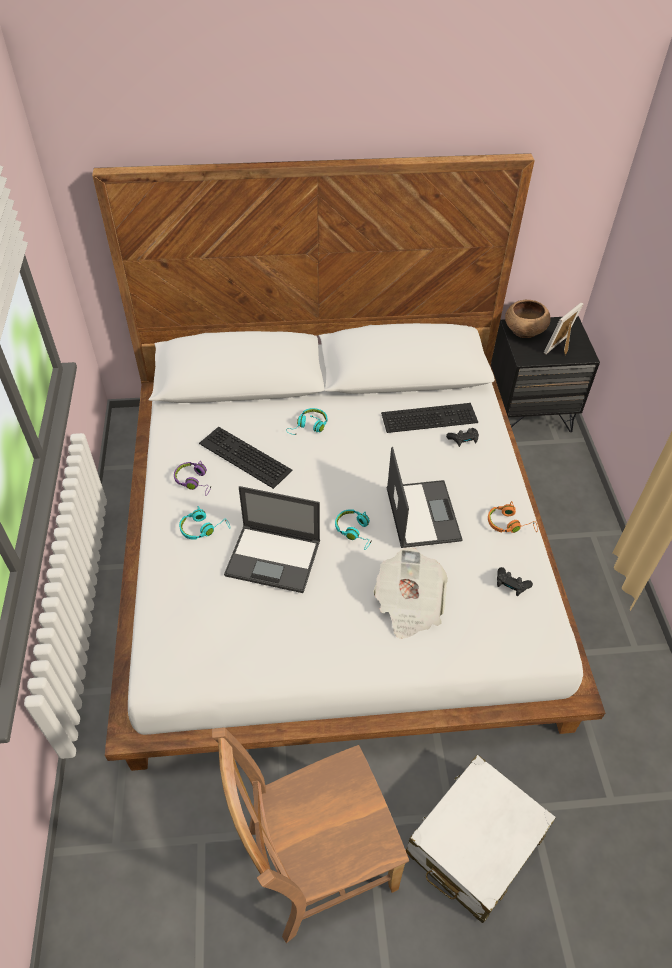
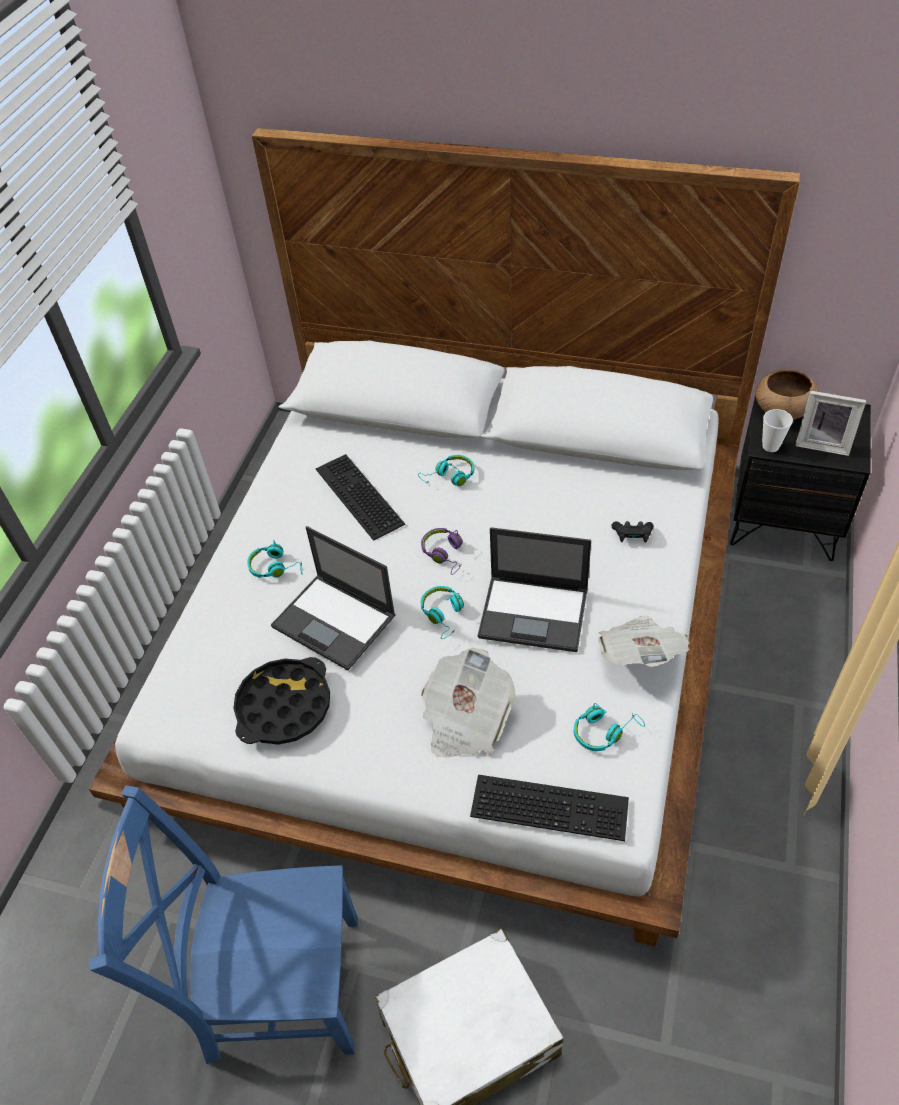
camera: 25 degrees right, 0 degrees up
(195, 481) = (291, 512): purple headphones -> purple headphones (445, 554)
(264, 635) = (284, 706): none -> black tray
(315, 861) = (276, 986): brown chair -> blue chair
(422, 513) = (535, 613): laptop -> laptop turned 90 degrees clockwise
(429, 416) = (603, 496): keyboard -> keyboard (551, 805)
(509, 524) = (640, 654): orange headphones -> newspaper
(511, 585) = (604, 731): black game controller -> turquoise headphones
(528, 357) = (770, 446): none -> cup
(561, 348) = (822, 443): picture frame -> picture frame turned 135 degrees counterclockwise

